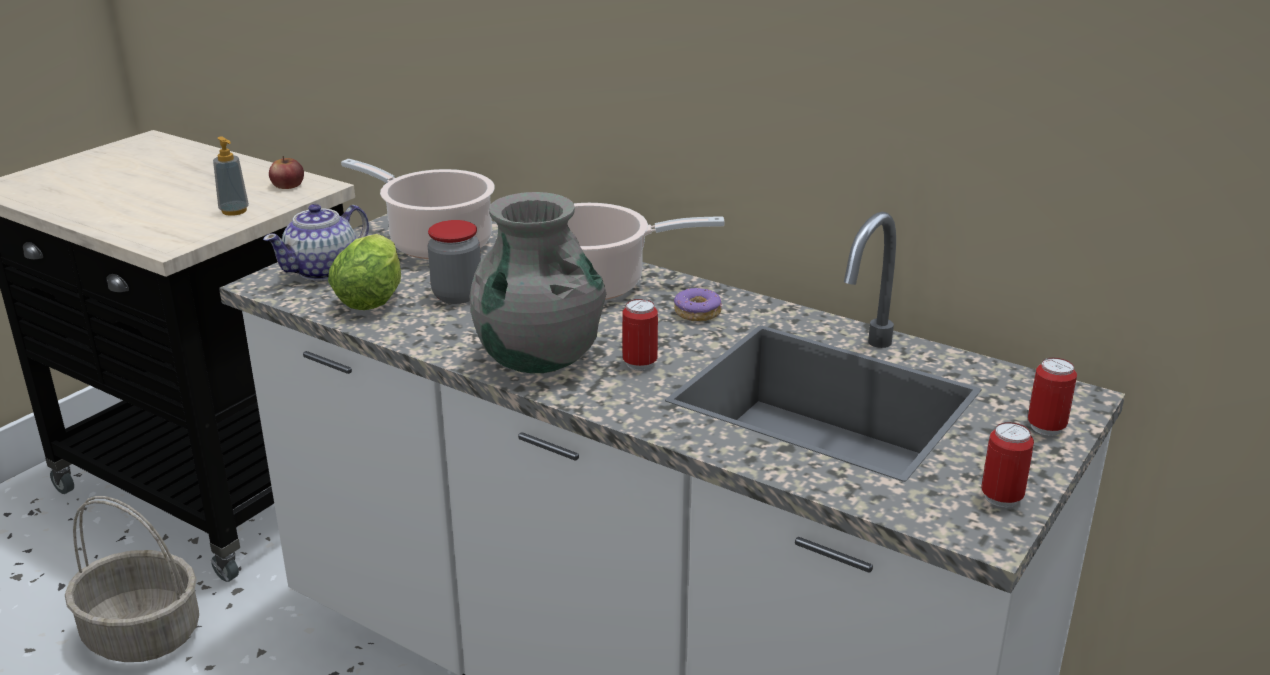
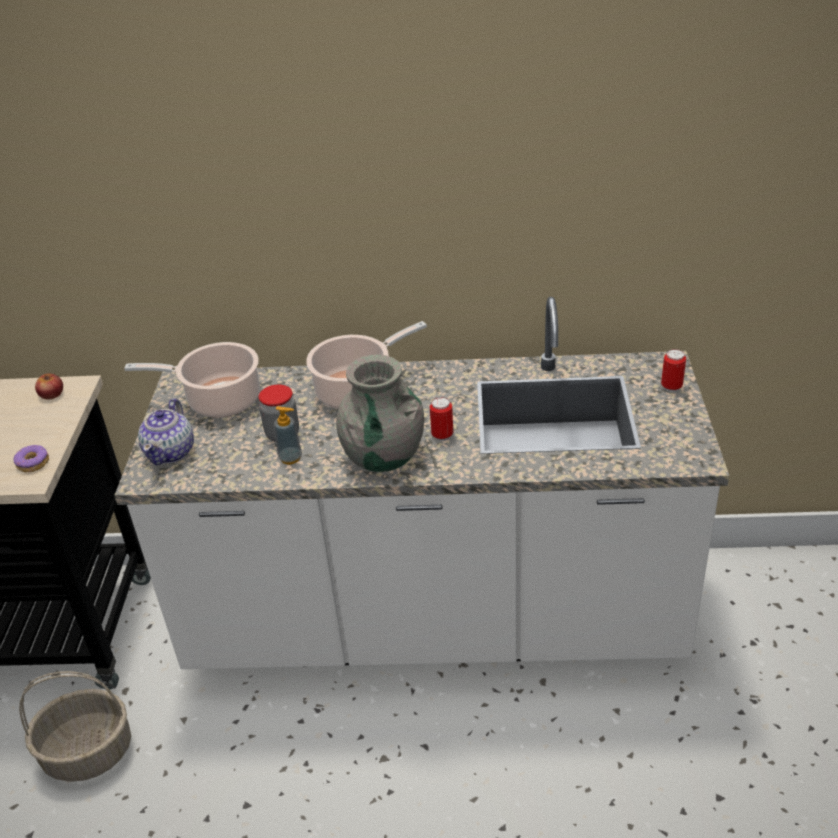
camera: 30 degrees left, 10 degrees up
(234, 211) = (41, 431): soap dispenser -> soap dispenser (290, 458)
(373, 296) = (230, 457): lettuce -> none
(698, 313) = (436, 387): donut -> donut (33, 463)
(1001, 498) = (689, 437): can -> none

